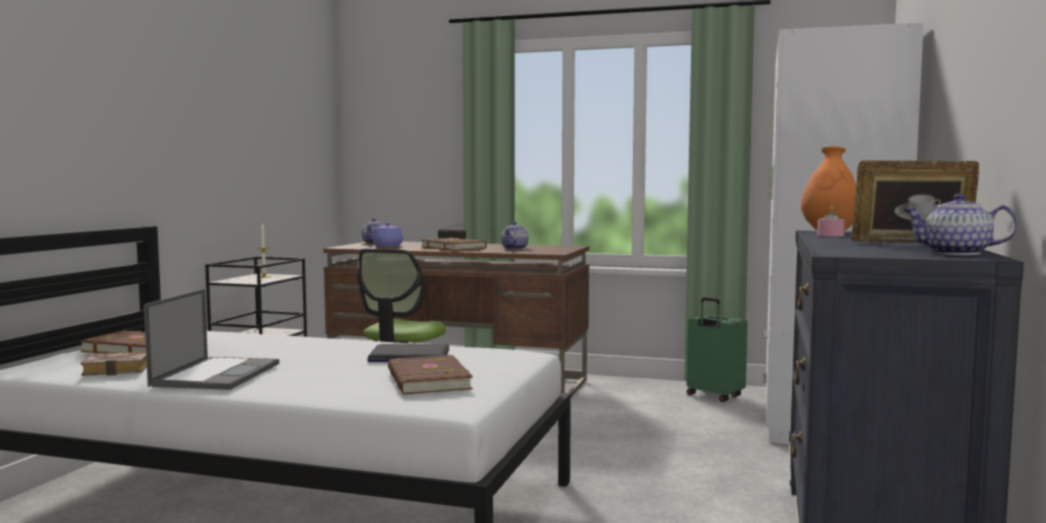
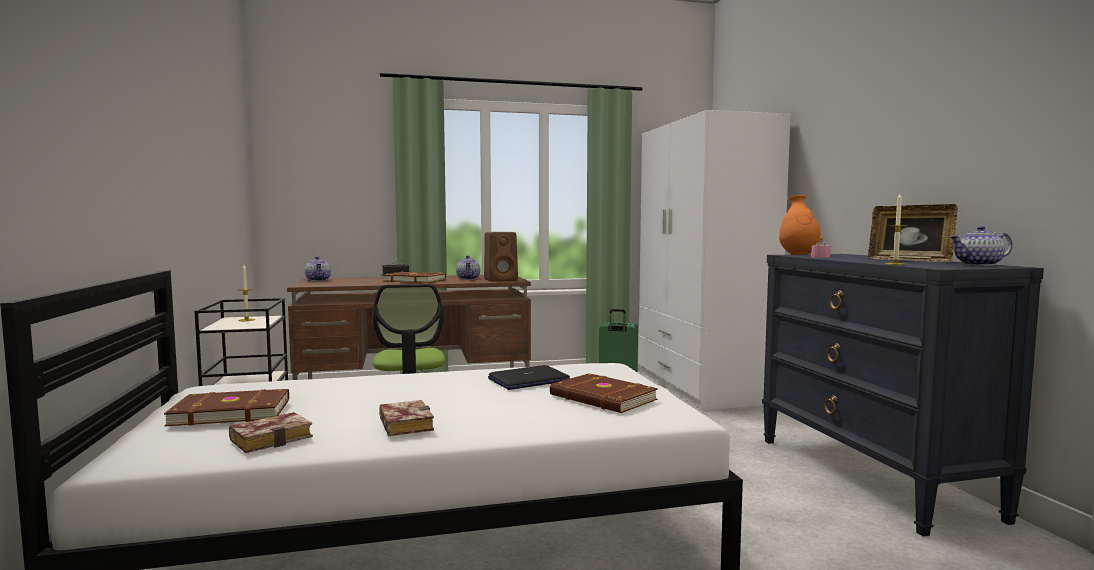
camera: 30 degrees left, 0 degrees up
(217, 374) = (403, 424): laptop -> book
(387, 246) = (344, 282): purple teapot -> none
(542, 251) = (501, 280): none -> brown speaker
(831, 247) = (895, 264): none -> candle
(912, 244) = (910, 260): picture frame -> picture frame turned 120 degrees counterclockwise

